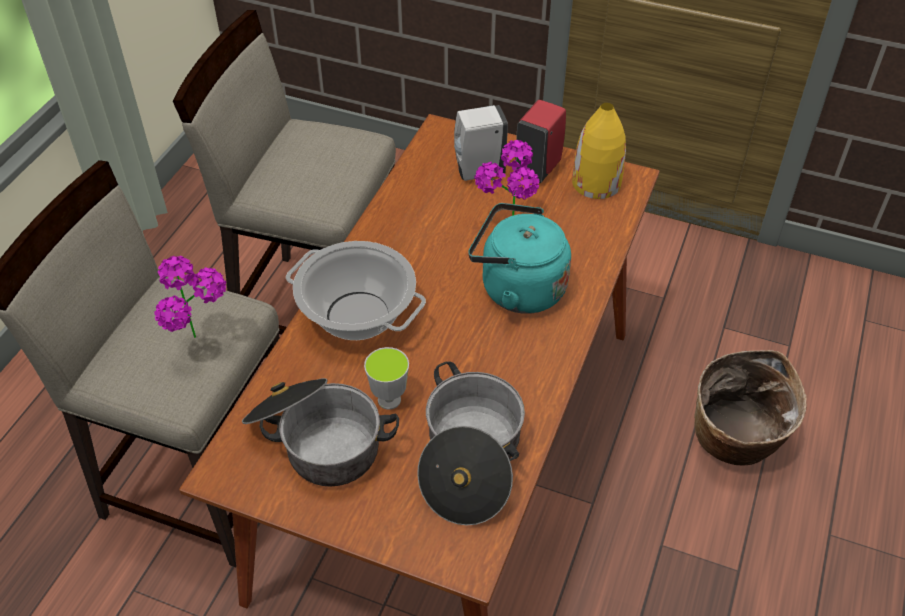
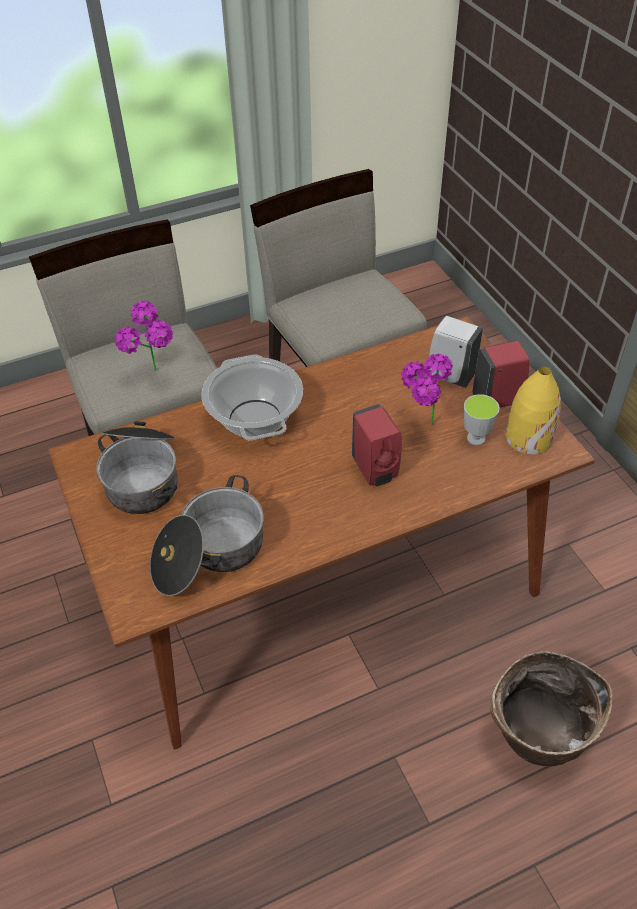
camera: 45 degrees right, 0 degrees up
(389, 400) = (209, 483): cup -> cup (476, 438)
(517, 288) = (375, 471): turquoise kettle -> red soap dispenser

